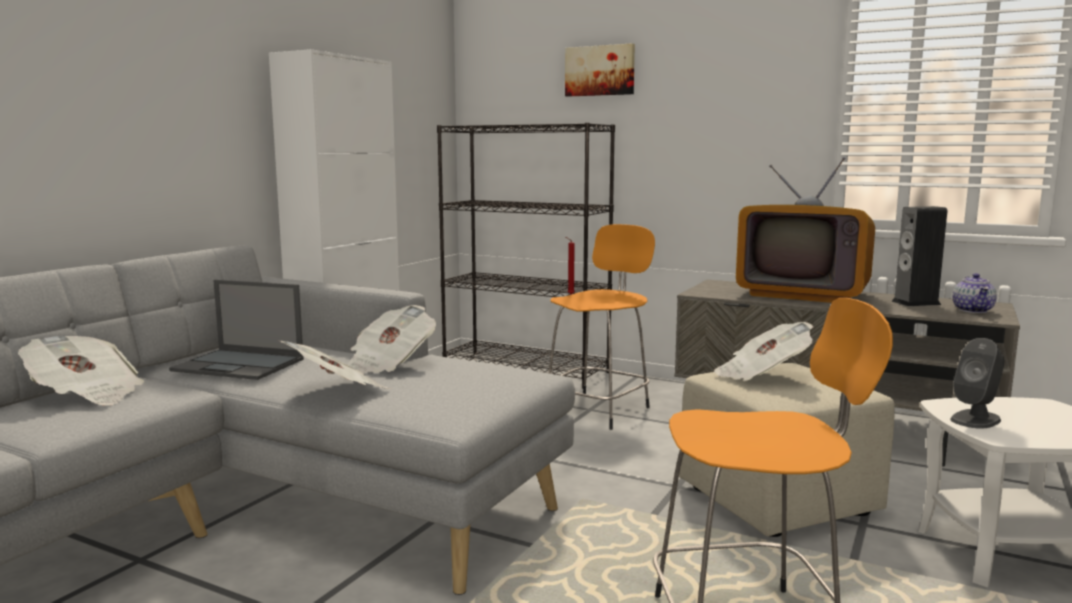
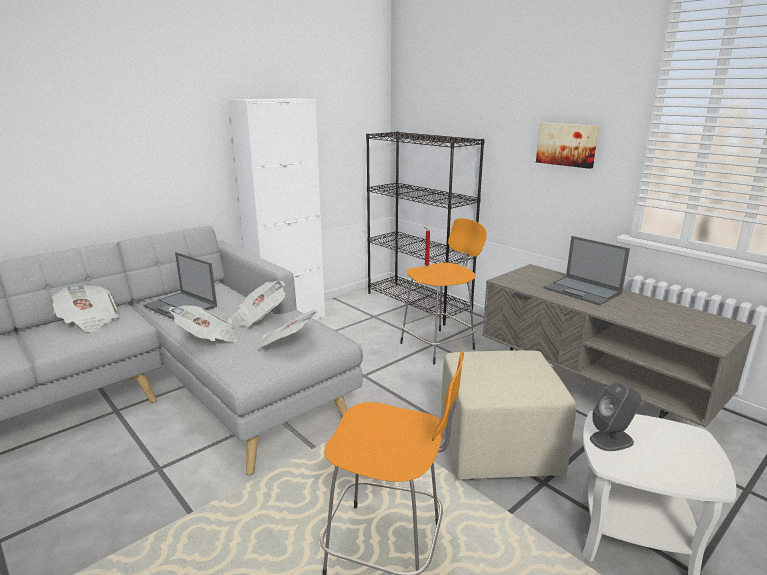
camera: 20 degrees right, 10 degrees up
(600, 71) = (478, 96): picture -> picture (567, 144)
(761, 375) = (492, 363): newspaper -> newspaper (287, 343)
(803, 294) = (583, 291): television -> laptop
(915, 303) = (665, 314): speaker -> none
(973, 310) = (705, 330): teapot -> none

